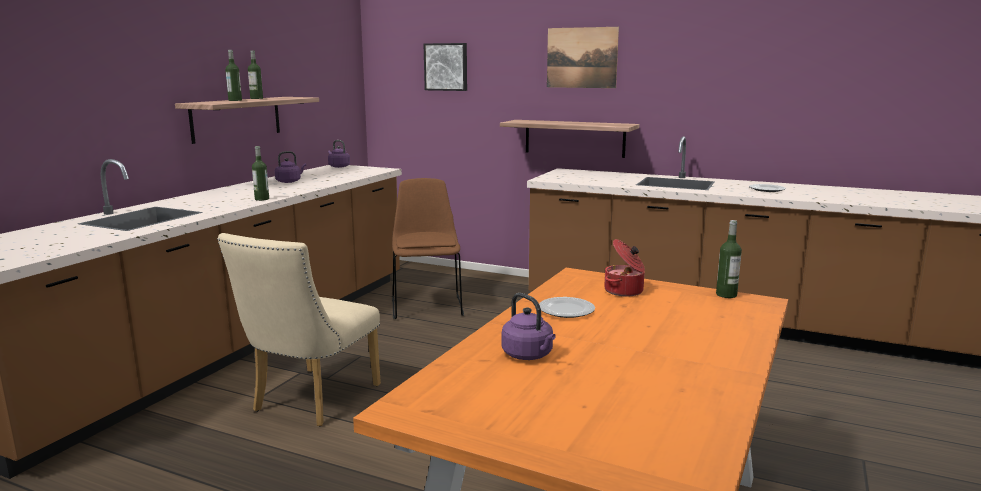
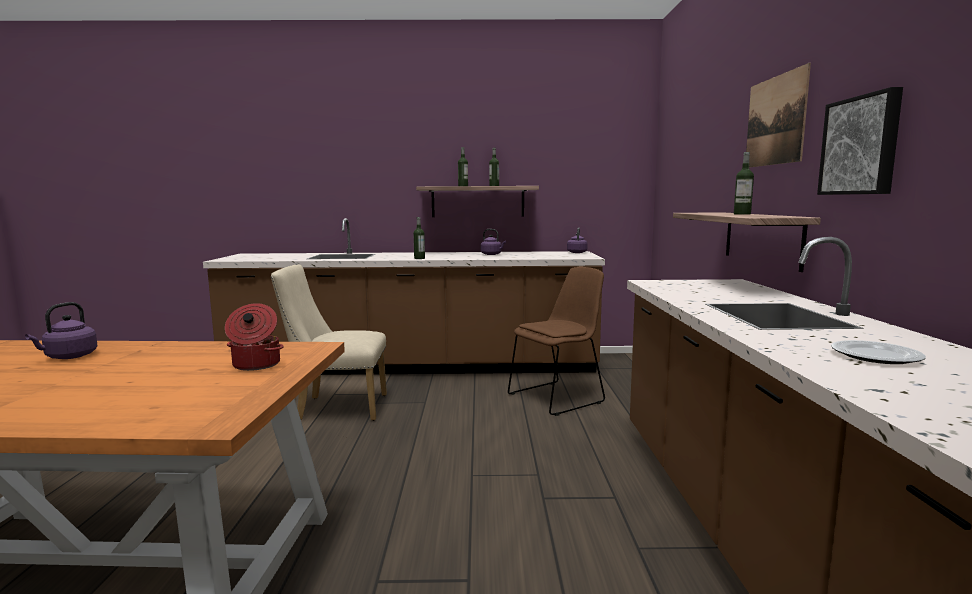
camera: 65 degrees right, 5 degrees down
(446, 67) = (690, 153): picture -> picture (861, 146)
(565, 310) = (188, 354): plate -> none
(726, 295) = (246, 404): bottle -> bottle (742, 214)

